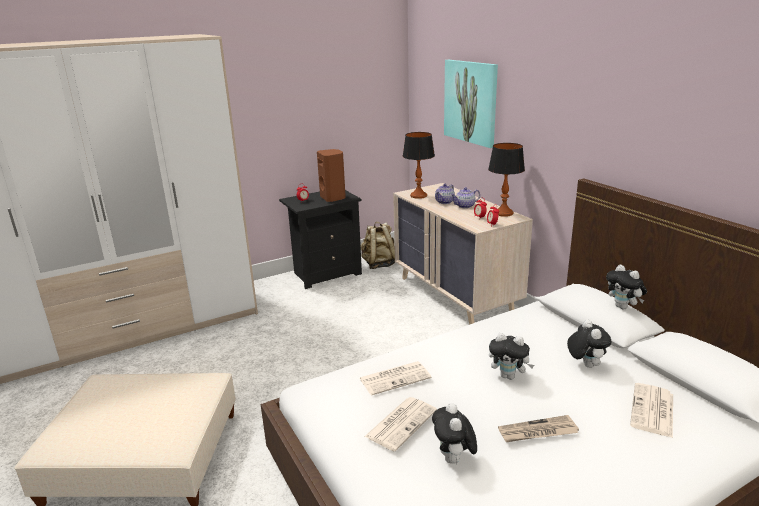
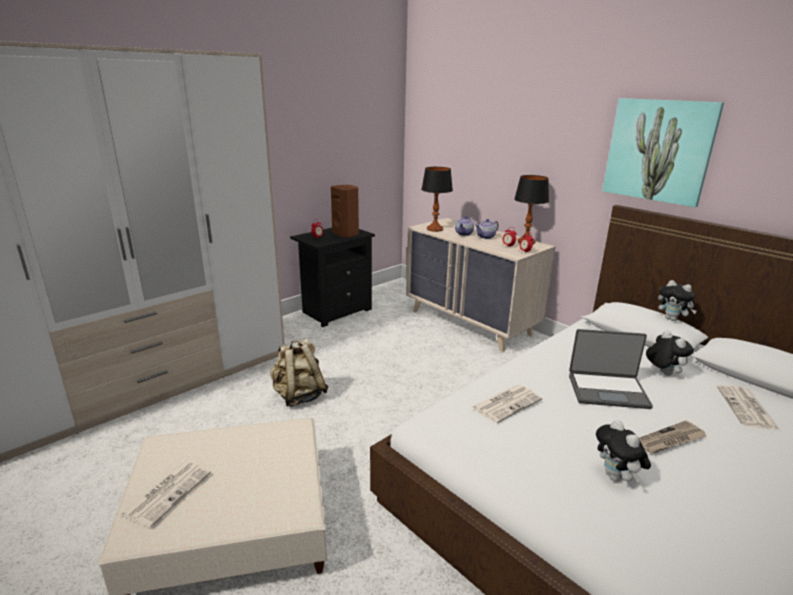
camera: 15 degrees left, 0 degrees up
(379, 264) = (384, 299): beige backpack -> beige backpack (299, 396)
(401, 423) = (544, 447): newspaper -> newspaper (168, 492)
(470, 102) = (482, 138): picture -> picture (658, 151)
(509, 376) = (607, 390): plush toy -> laptop

